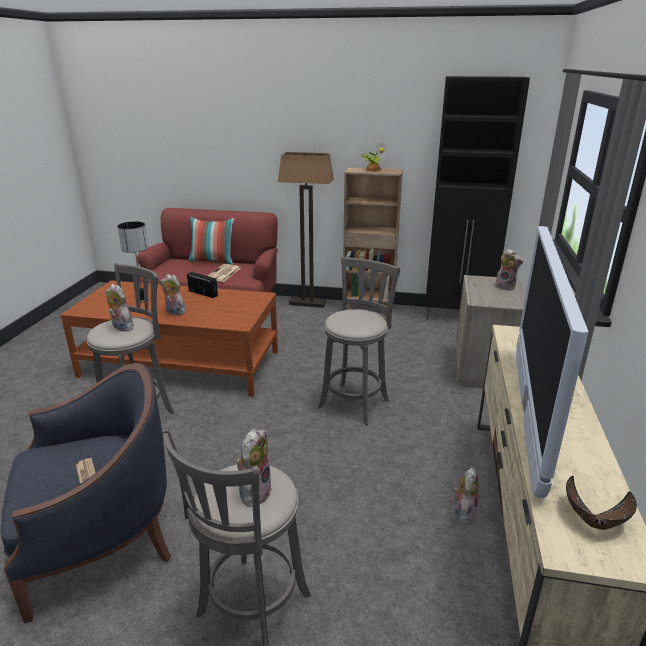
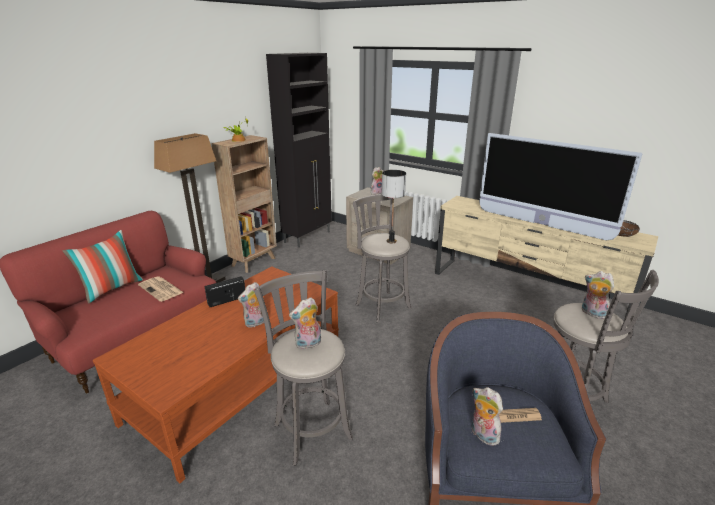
camera: 65 degrees left, 0 degrees up
(143, 300) = (197, 339): table lamp -> table lamp (391, 241)
(463, 511) = (506, 303): plush toy -> plush toy (482, 435)

